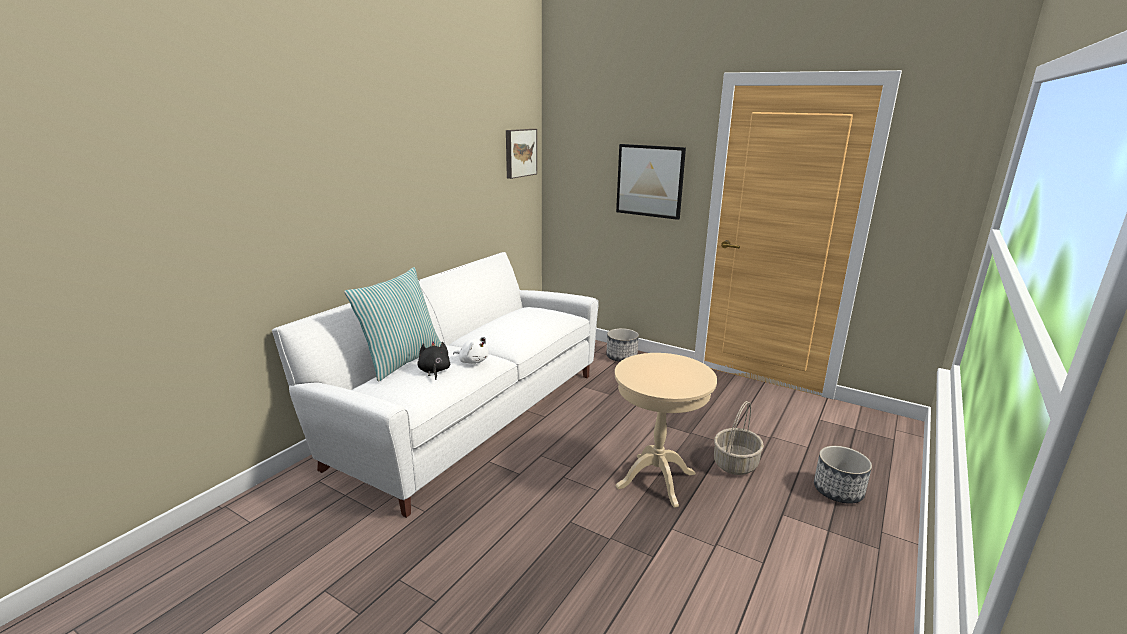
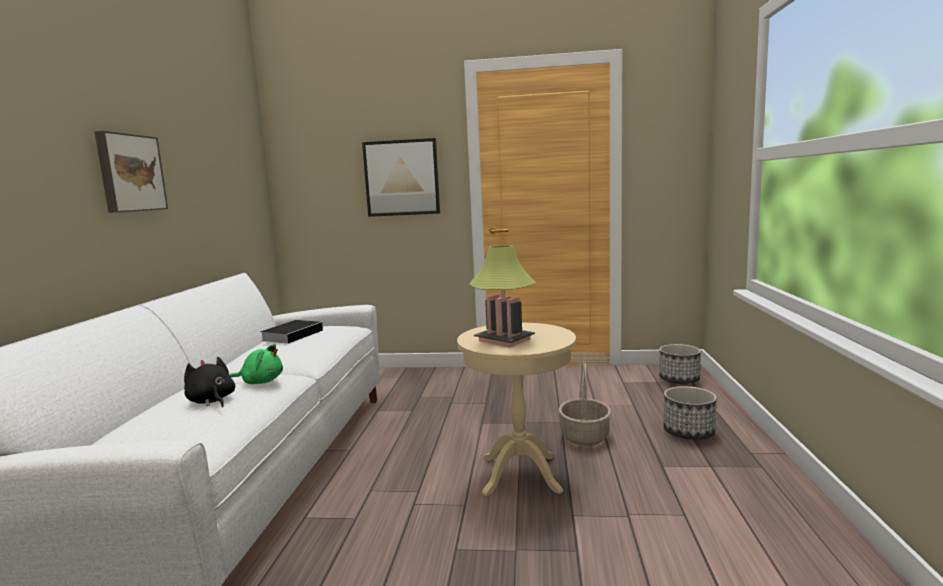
camera: 25 degrees left, 10 degrees down
(401, 360) = (147, 403): pillow -> none
(472, 361) = (260, 382): white plush toy -> green plush toy
(519, 153) = (245, 158): picture -> picture (129, 173)
(521, 317) = (293, 335): none -> book
(621, 357) = (400, 376): planter -> planter (678, 379)
(651, 375) = (504, 340): none -> table lamp

